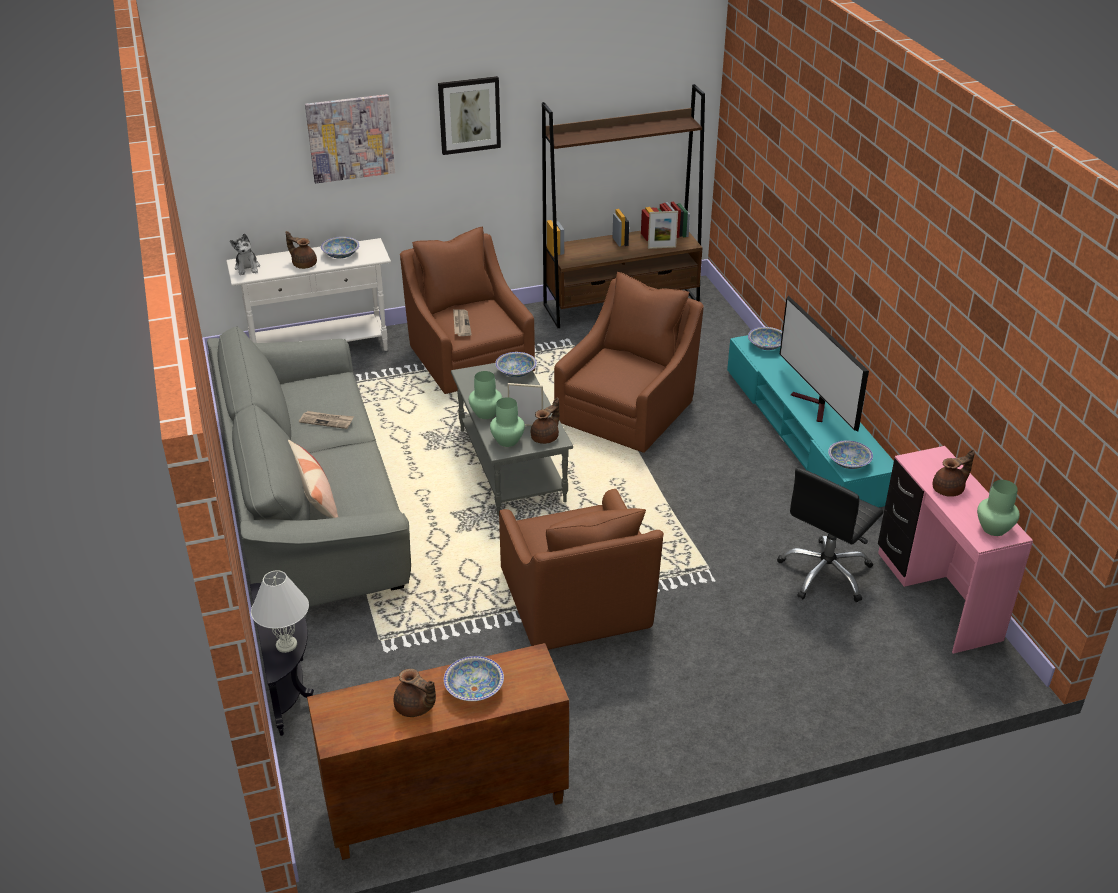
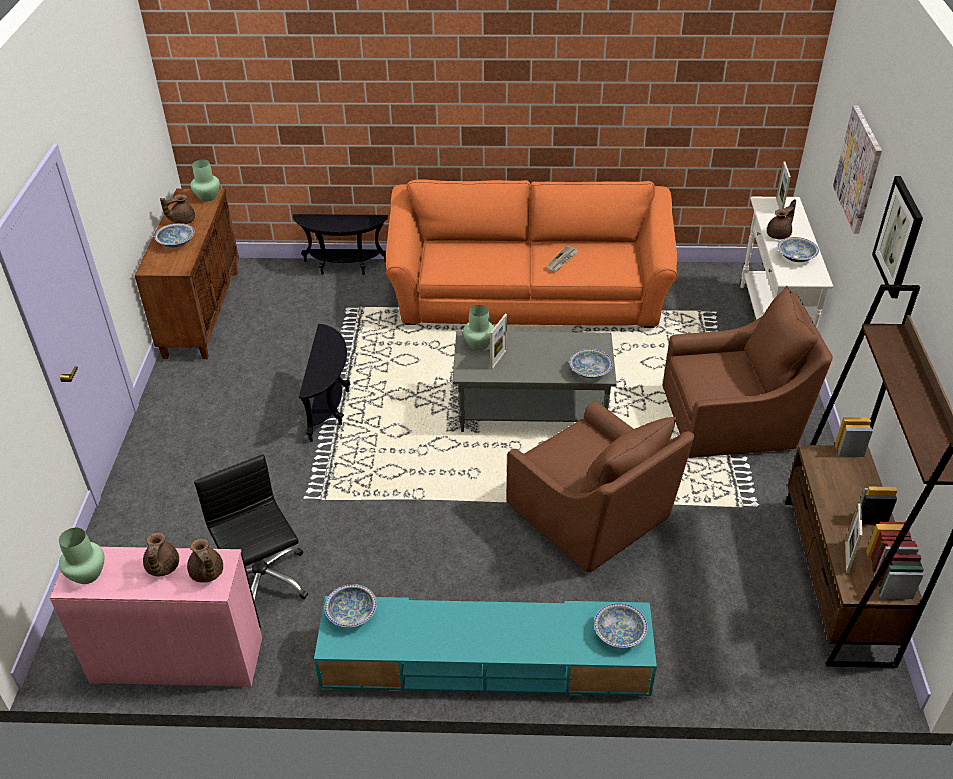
camera: 110 degrees right, 5 degrees up
(247, 267) = (779, 205): plush toy -> picture frame
(287, 644) = (320, 223): white table lamp -> none
(312, 505) = (529, 295): grey sofa -> orange sofa
(315, 497) = (464, 246): pillow -> none
(461, 324) = (713, 363): newspaper -> none
(486, 413) = (527, 340): green vase -> green vase (207, 197)
(546, 437) = (472, 367): brown teapot -> brown teapot (207, 574)
(576, 605) = (330, 407): brown armchair -> black side table
(815, 406) = (468, 628): television -> none

